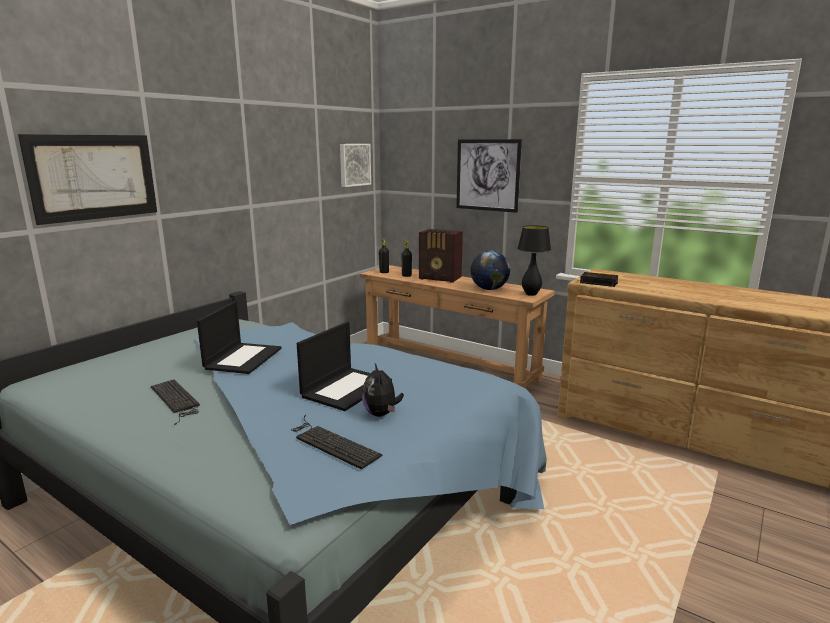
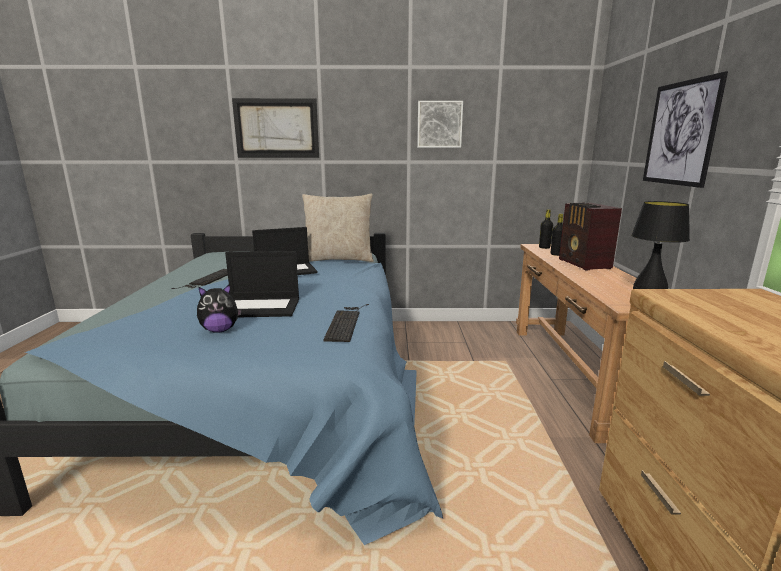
camera: 55 degrees right, 0 degrees up
(249, 332) = (338, 259): none -> beige pillow
(331, 442) = (153, 328): keyboard -> keyboard (346, 322)
(354, 164) = (549, 129): picture -> picture (439, 124)
(381, 414) = (220, 330): plush toy -> plush toy turned 150 degrees counterclockwise
(489, 289) = (607, 286): globe -> none
(599, 282) = (688, 302): alarm clock -> none

